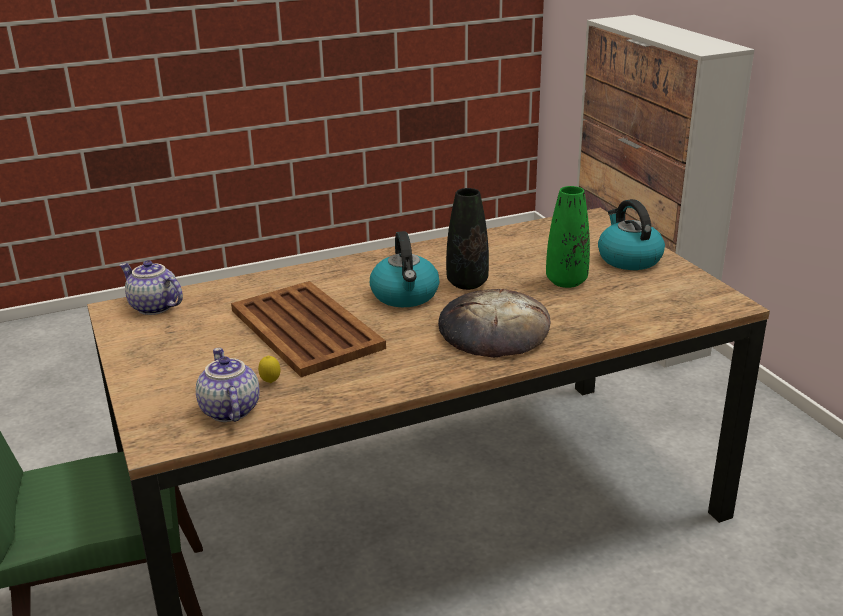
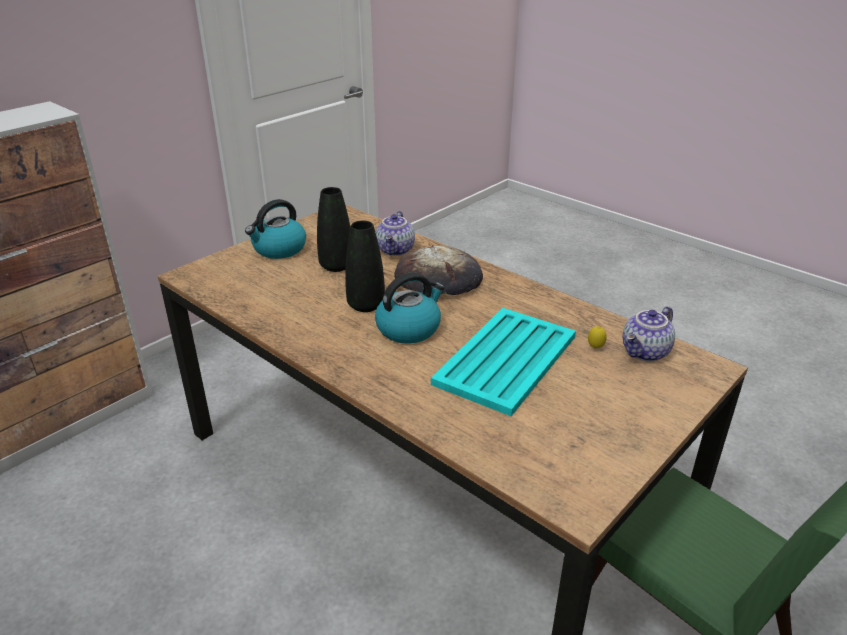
camera: 115 degrees left, 5 degrees up
(153, 307) = (550, 478): teapot -> teapot (396, 250)
(306, 330) = (507, 359): brown tray -> turquoise tray
(566, 281) = (336, 266): green vase -> black vase

